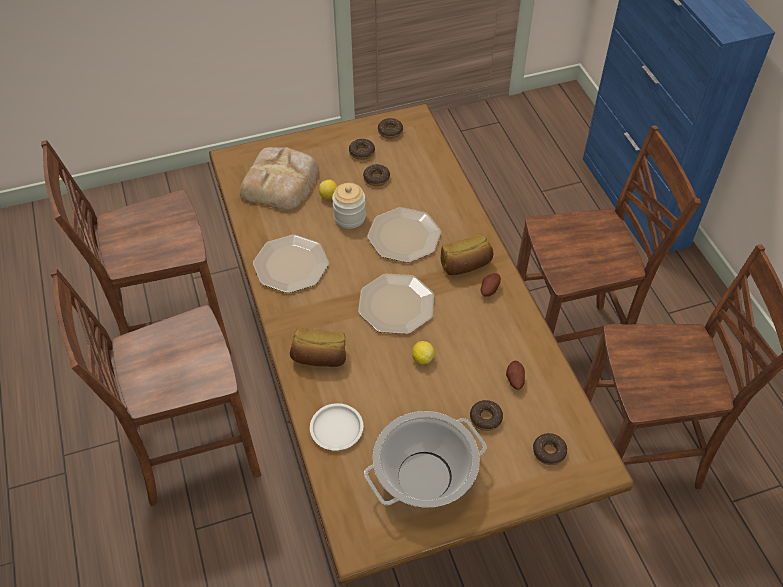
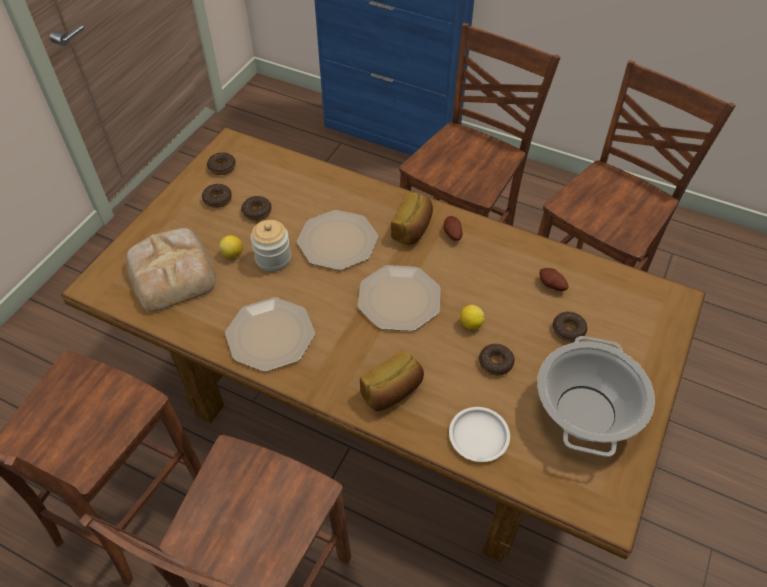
camera: 45 degrees left, 0 degrees up
(549, 452) = (635, 317): donut -> donut (495, 362)

